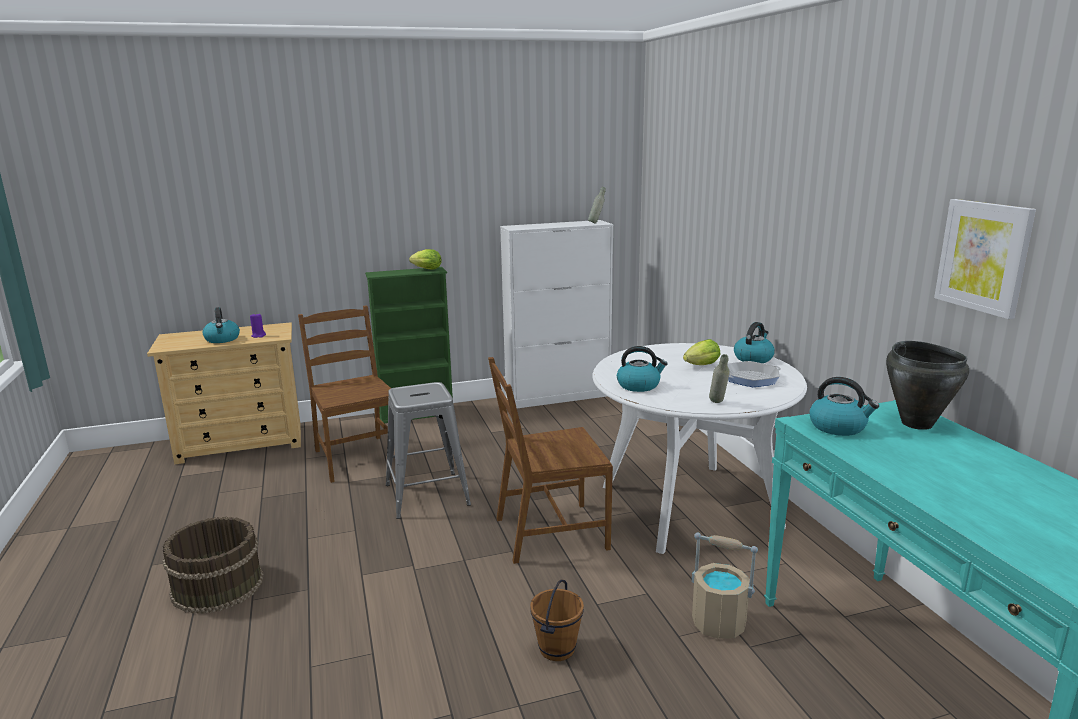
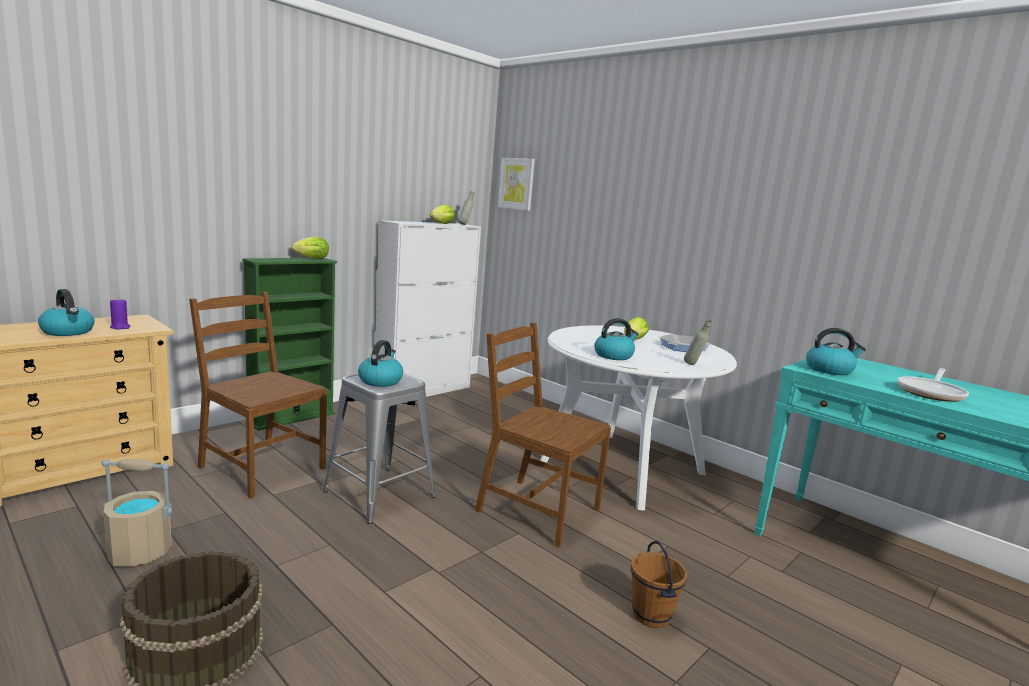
camera: 30 degrees left, 5 degrees down
(550, 533) = (536, 510): brown chair -> brown chair turned 75 degrees clockwise
(565, 225) = (441, 223): none -> lettuce
(719, 623) = (743, 558): beige bucket -> beige bucket (140, 552)
(753, 358) = (659, 334): kettle -> kettle (380, 381)
(916, 423) = (864, 365): black cooking pot -> none
(925, 471) = (931, 393): none -> frying pan
(984, 256) = (904, 235): picture -> picture (516, 183)

